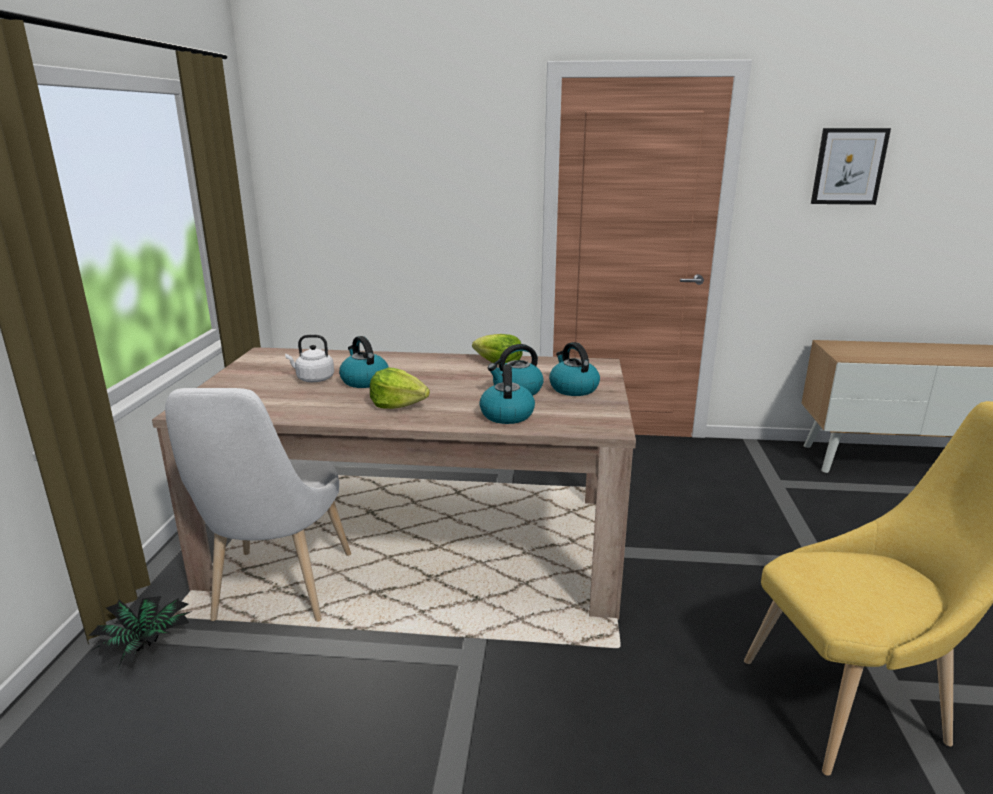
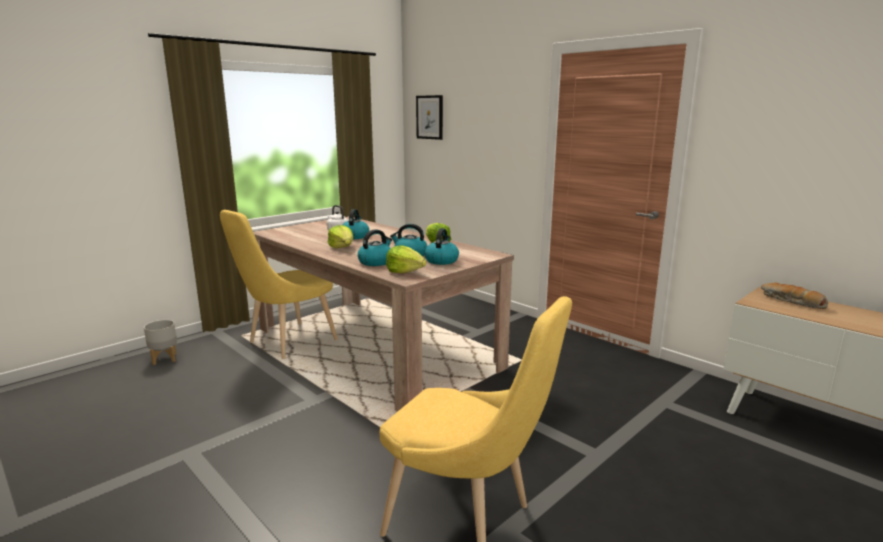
camera: 40 degrees right, 5 degrees down
(81, 732) = (164, 359): none -> grey planter
(147, 645) = (220, 342): potted plant -> none
(279, 592) = (287, 343): white chair -> yellow chair
(578, 418) = (405, 271): none -> lettuce
(849, 166) = (797, 120): picture -> picture (429, 117)
(862, 349) = (791, 302): none -> bread

